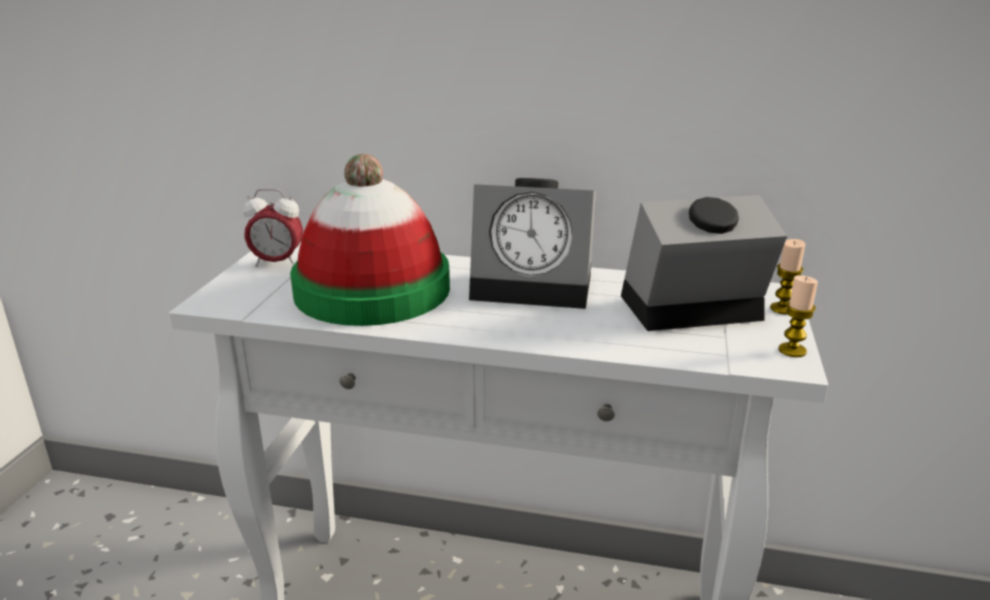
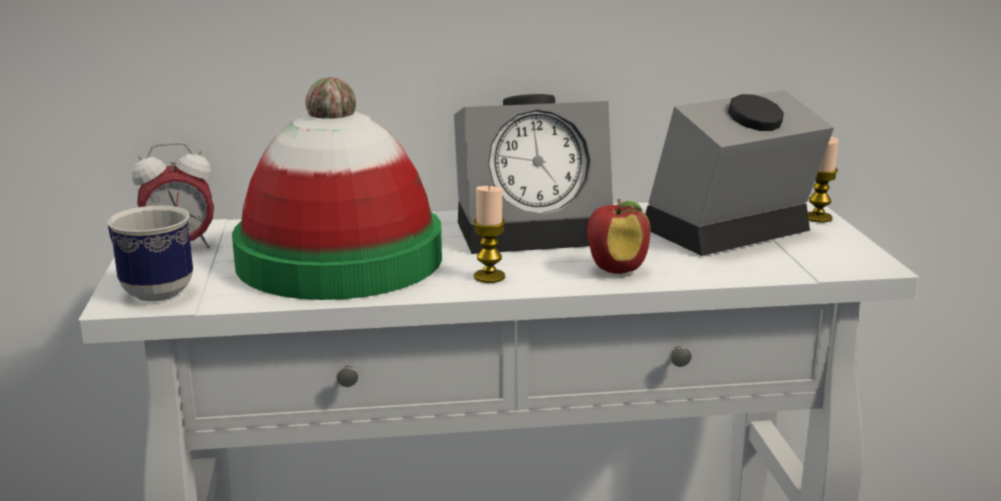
camera: 20 degrees left, 5 degrees down
(229, 296) = (150, 290): none -> mug
(567, 332) = (616, 269): none -> apple
(792, 350) = (860, 252): candle -> candle (489, 277)

